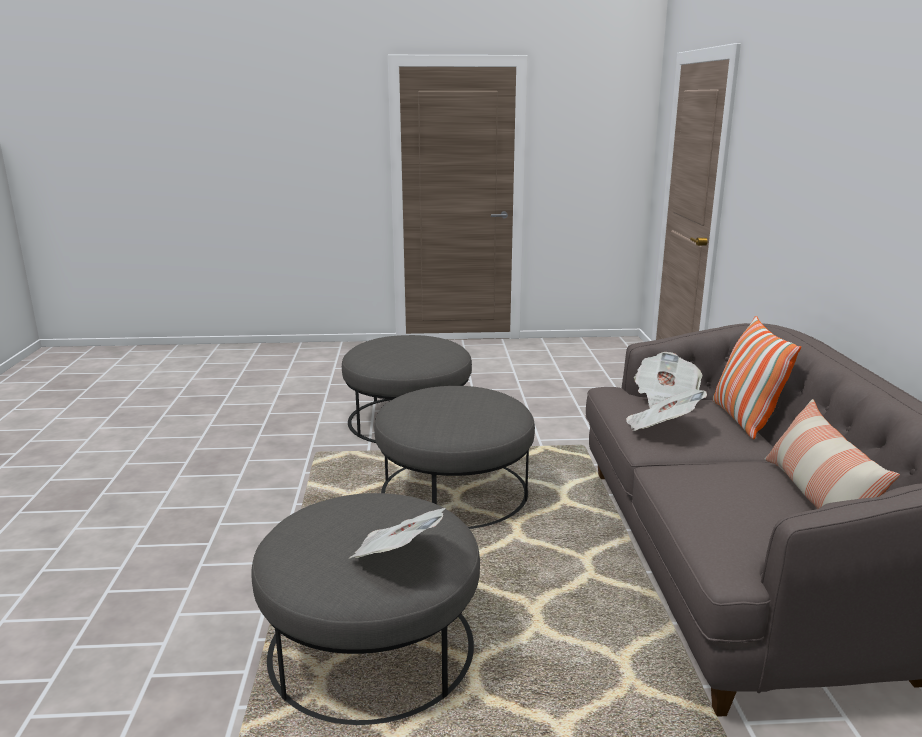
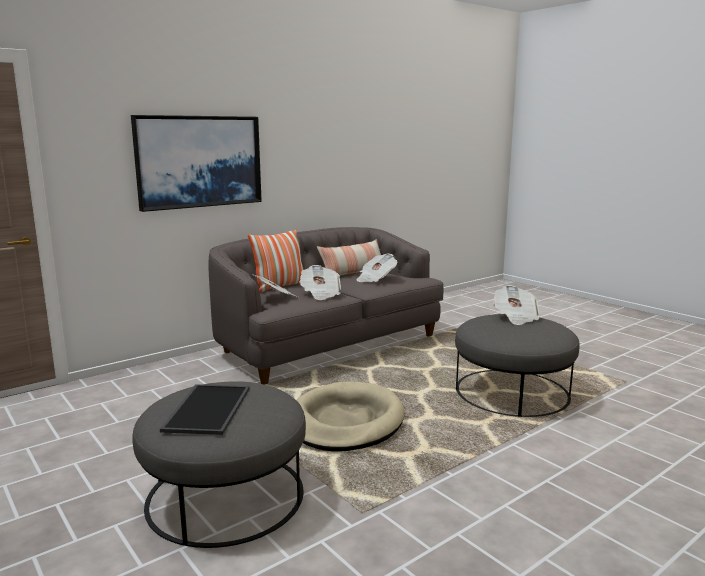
camera: 125 degrees left, 5 degrees down
(409, 344) = (206, 408): none -> tray
(454, 491) = (345, 422): grey ottoman -> beige dog bed
(732, 494) = (375, 279): none -> newspaper
(812, 191) = (199, 161): none -> picture

